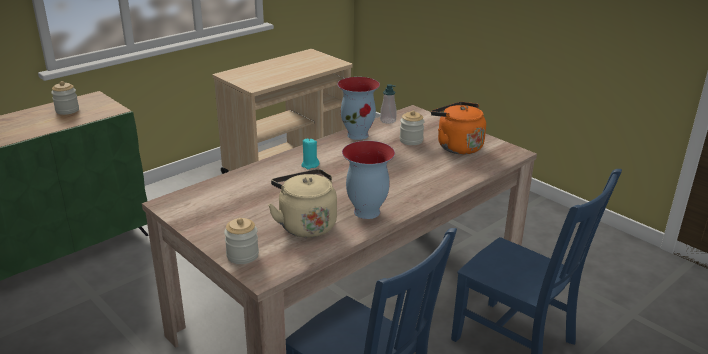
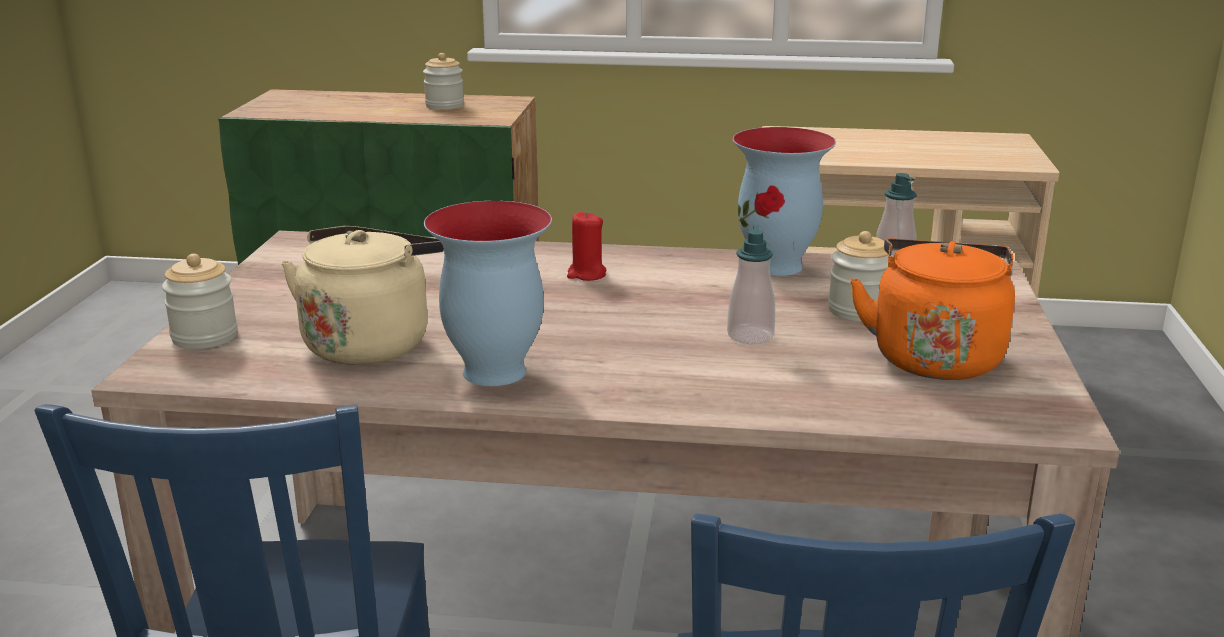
camera: 50 degrees right, 5 degrees down
(310, 165) = (586, 274): turquoise candle -> red candle
(403, 163) = (750, 336): none -> soap dispenser

